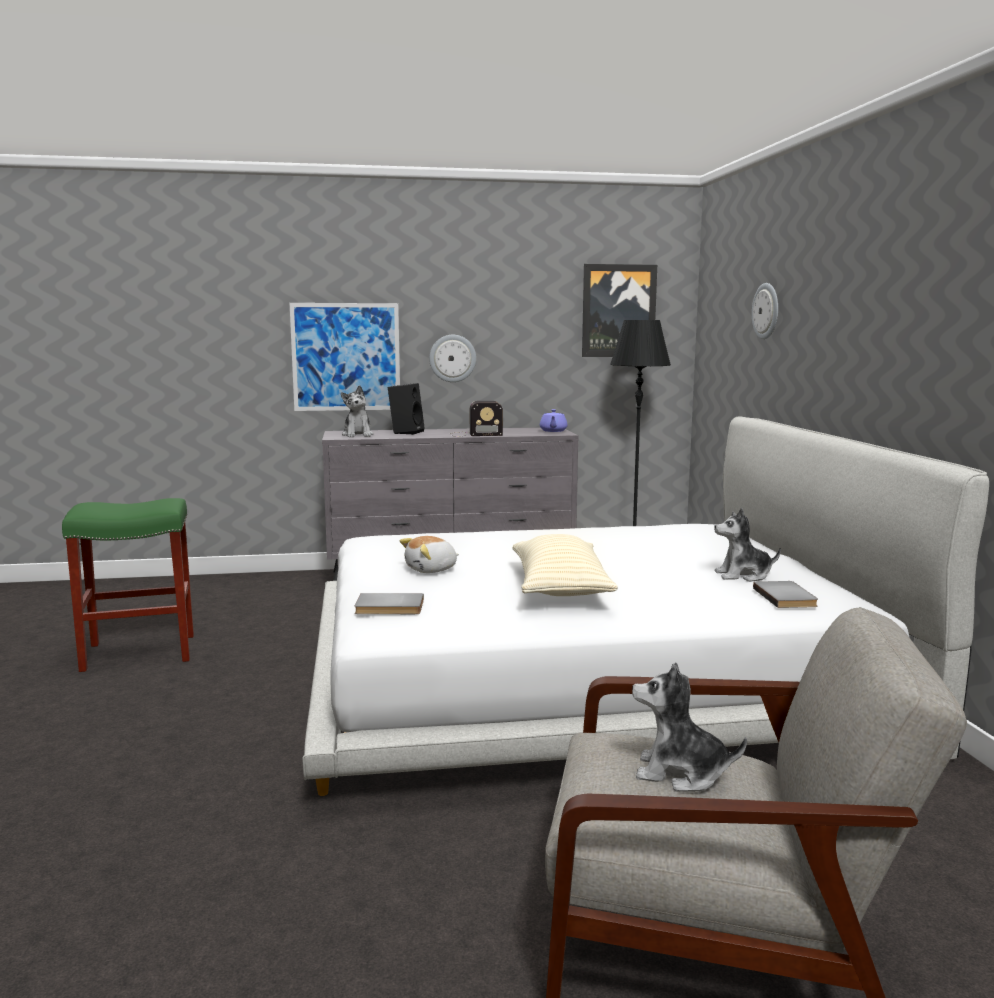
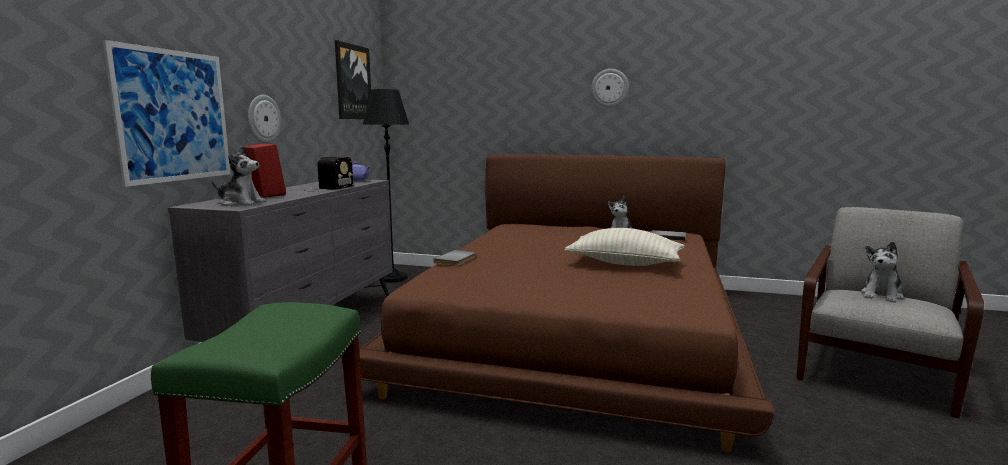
camera: 65 degrees left, 0 degrees up
(389, 608) = (646, 302): grey book -> grey book (457, 260)
(406, 432) = (264, 195): black speaker -> red speaker
(431, 569) = (548, 282): plush toy -> none
(587, 678) = (576, 330): white bed -> brown bed
(766, 311) = (490, 86): wall clock -> wall clock (609, 88)

